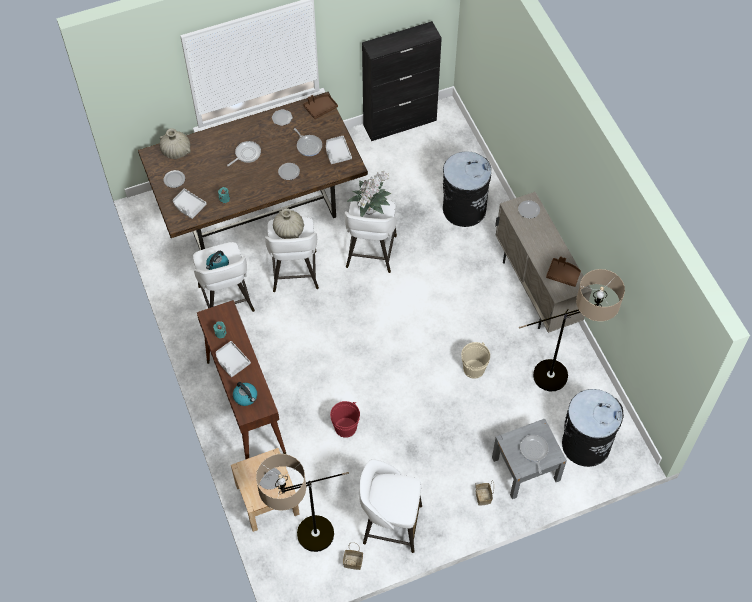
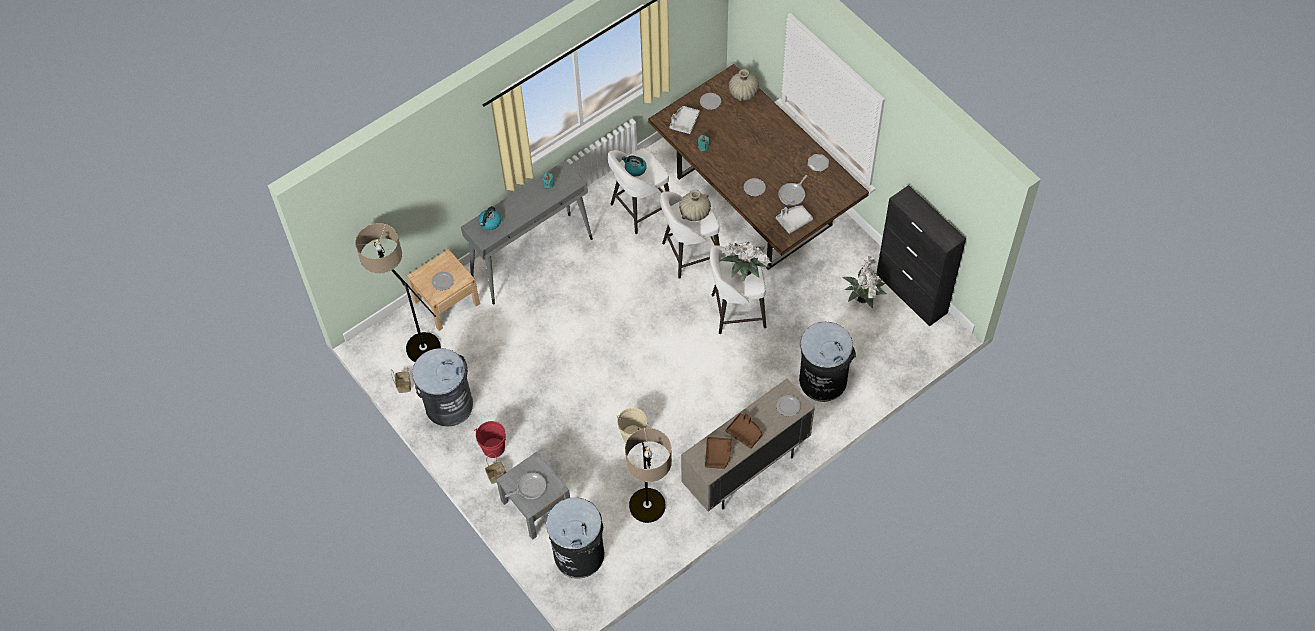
camera: 75 degrees right, 0 degrees up
(232, 361) = (522, 201): grey tray -> none
(245, 407) = (532, 258): brown console table -> grey console table
(246, 154) = (762, 148): frying pan -> none
(320, 108) = (843, 191): brown tray -> brown tray (745, 432)
(345, 427) = (535, 343): red bucket -> red bucket (493, 448)
(390, 156) = (863, 296): none -> potted plant
(390, 524) = (448, 405): white stool -> grey trash can

